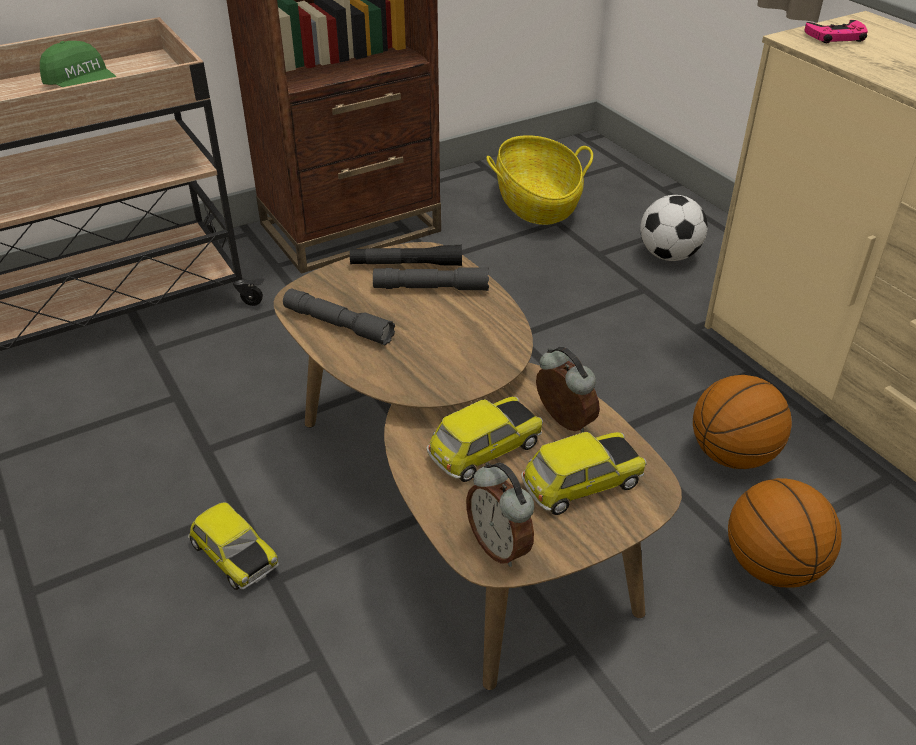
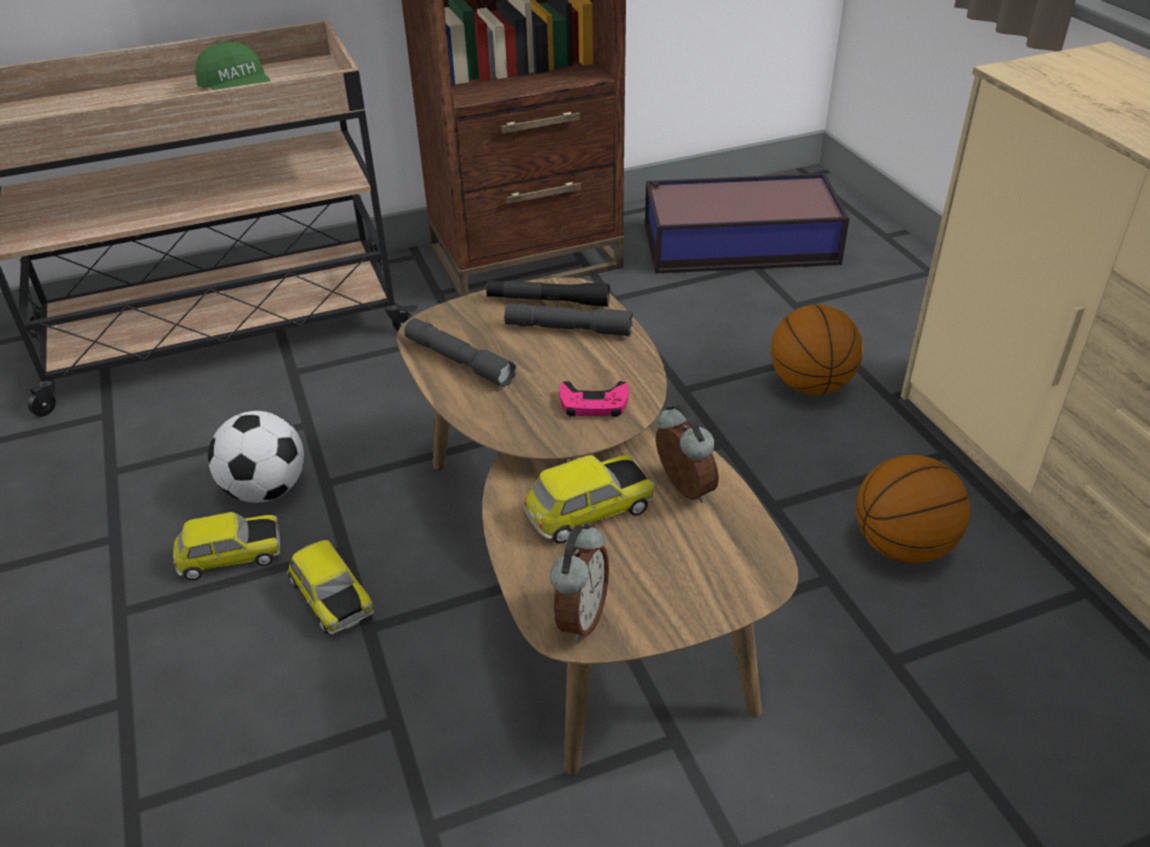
camera: 10 degrees right, 0 degrees up
(500, 546) = (580, 617): alarm clock -> alarm clock turned 135 degrees counterclockwise
(537, 204) = (737, 244): basket -> storage box
(581, 484) = (686, 559): toy car -> toy car (230, 556)
(669, 255) = (876, 313): football -> football (266, 490)
(771, 566) = (921, 677): basketball -> basketball (810, 385)
(836, 37) = (1061, 71): pink game controller -> pink game controller (594, 404)

